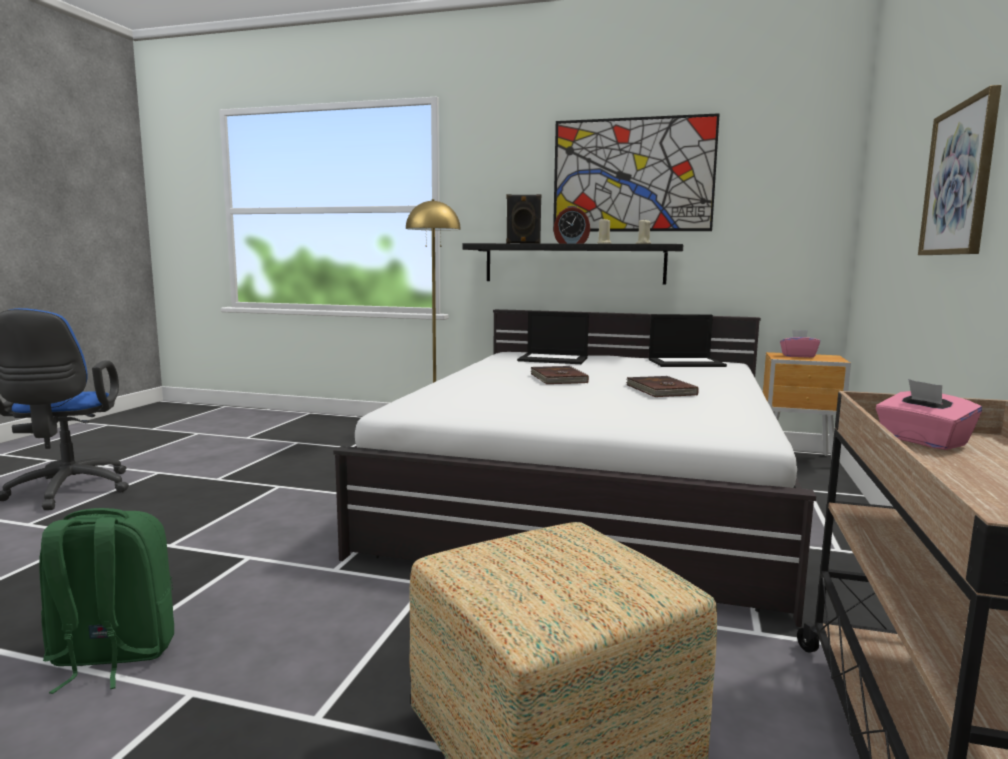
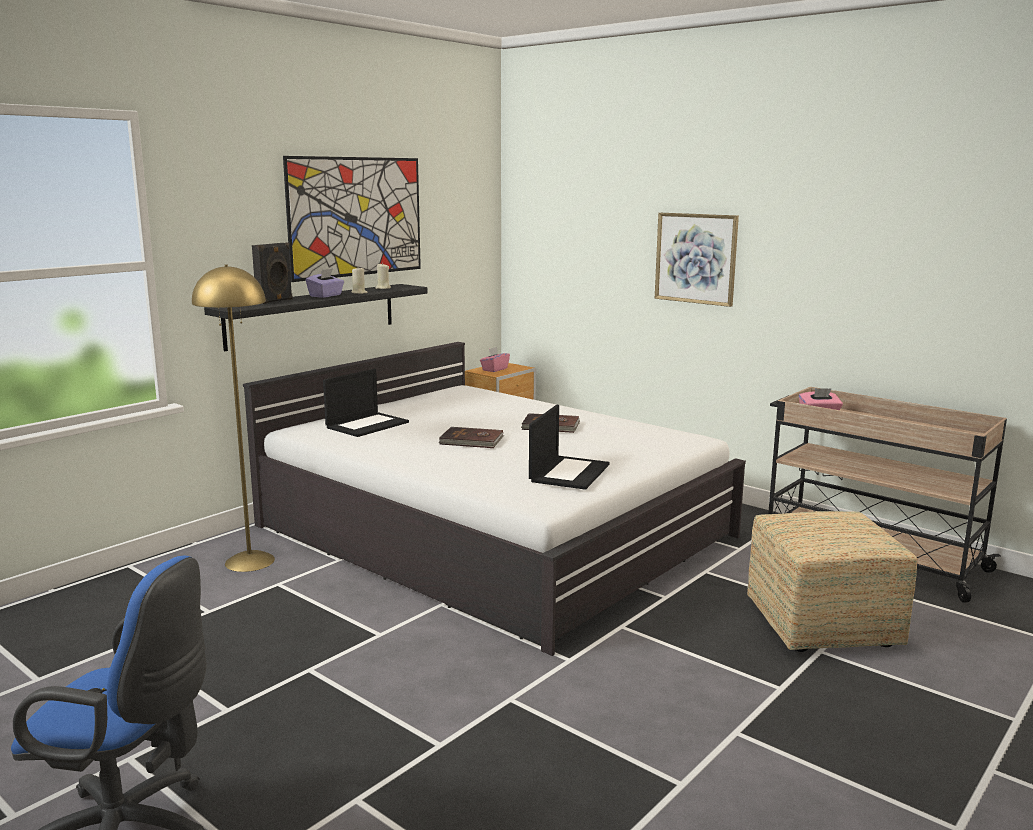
camera: 65 degrees left, 5 degrees up
(111, 656) = (668, 770): green backpack -> none
(571, 243) = (326, 296): alarm clock -> purple tissue box
(686, 363) = (448, 396): laptop -> laptop (569, 472)

